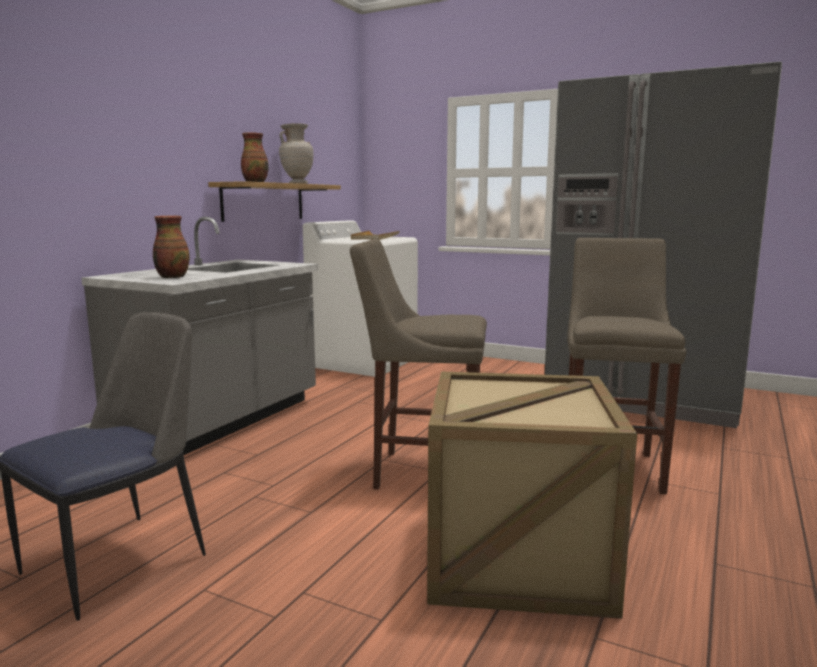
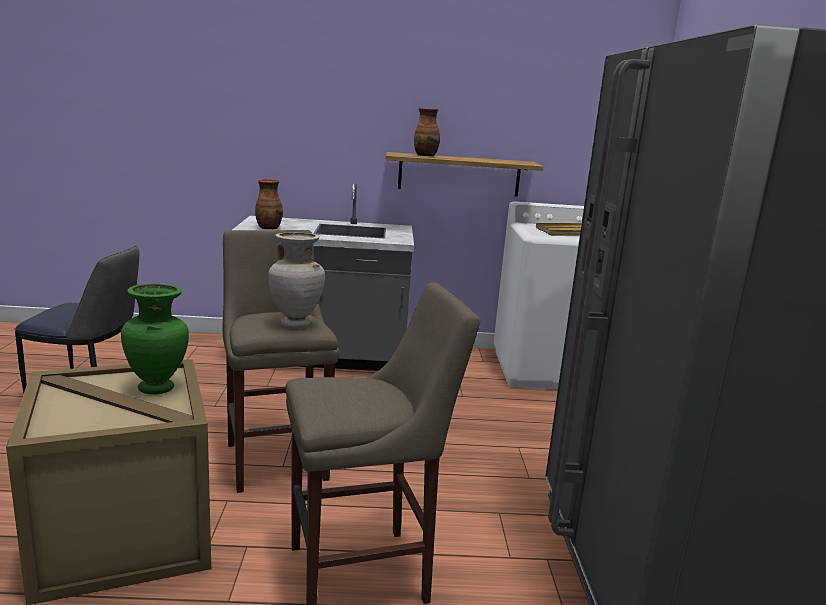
camera: 60 degrees right, 5 degrees up
(297, 184) = (496, 160): beige vase -> beige vase (296, 324)
(502, 388) = (158, 388): none -> green vase

